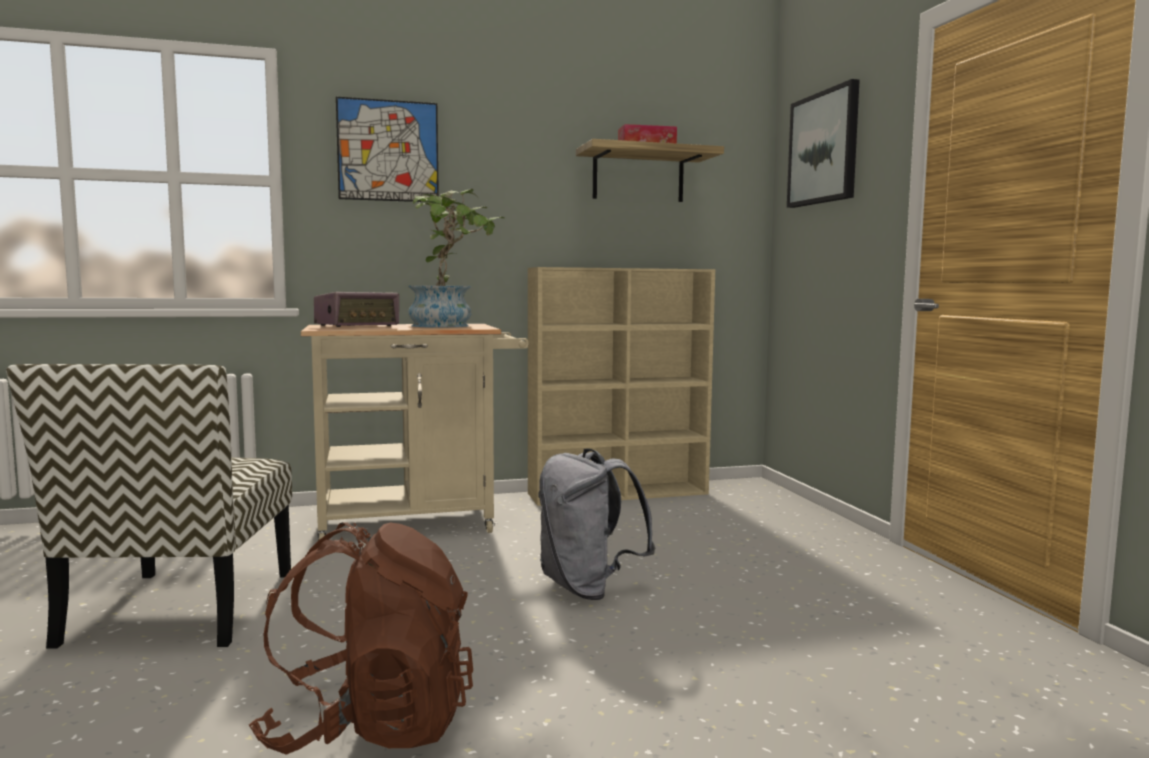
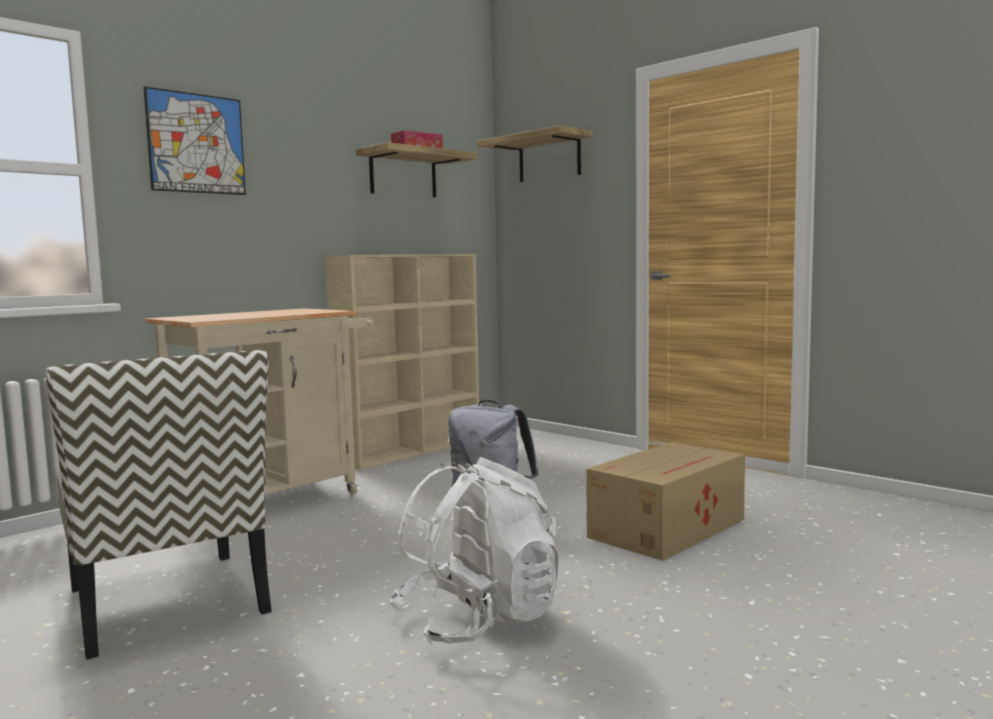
camera: 30 degrees left, 0 degrees up
(357, 326) = (214, 316): radio -> none
(370, 726) = (479, 620): brown backpack -> white backpack
(450, 325) = (292, 311): potted plant -> none
(771, 669) = (669, 528): none -> cardboard box
(824, 148) = (549, 158): picture -> shelf

